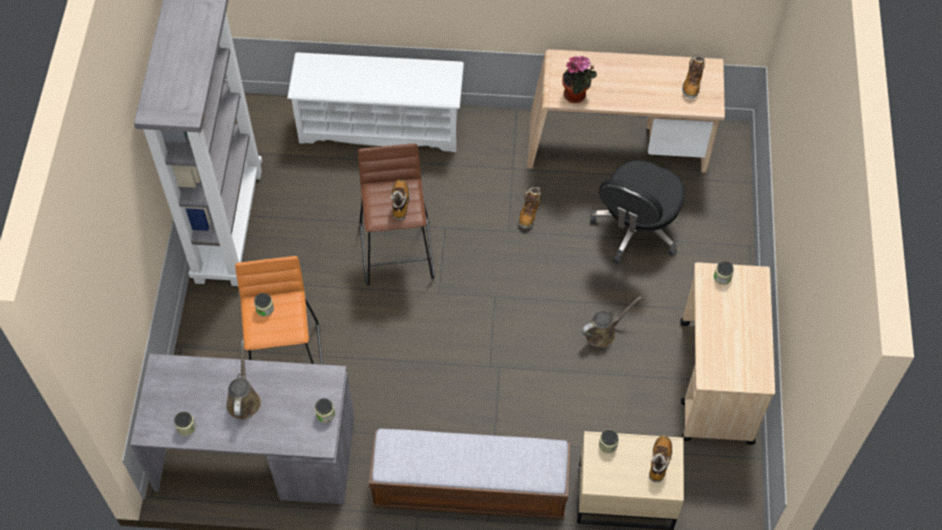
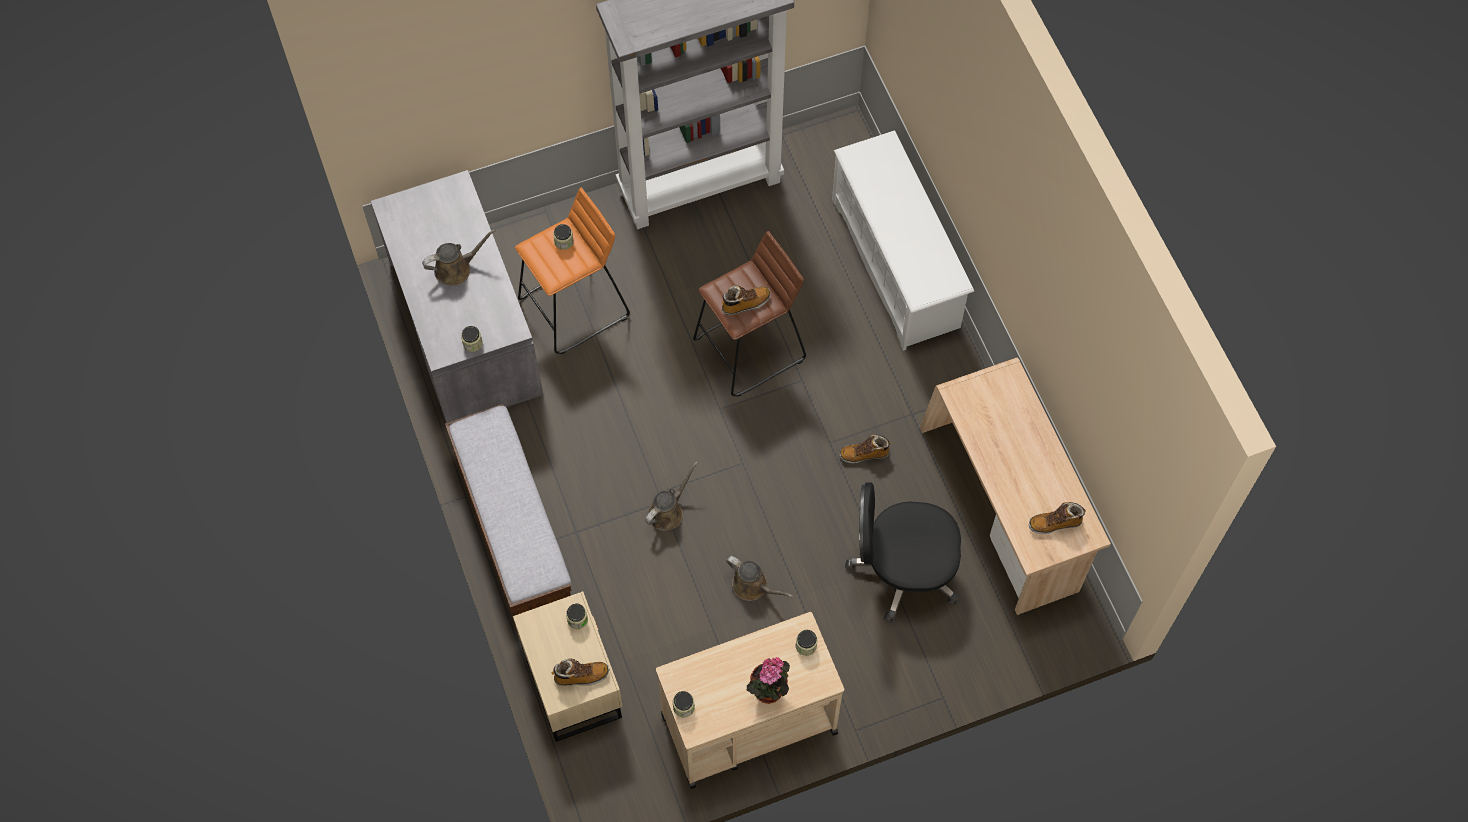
camera: 65 degrees right, 5 degrees up
(186, 427) = (407, 236): jar -> jar (683, 707)
(509, 366) = (668, 511): none -> brown watering can
(577, 95) = (970, 411): potted plant -> potted plant (769, 693)

